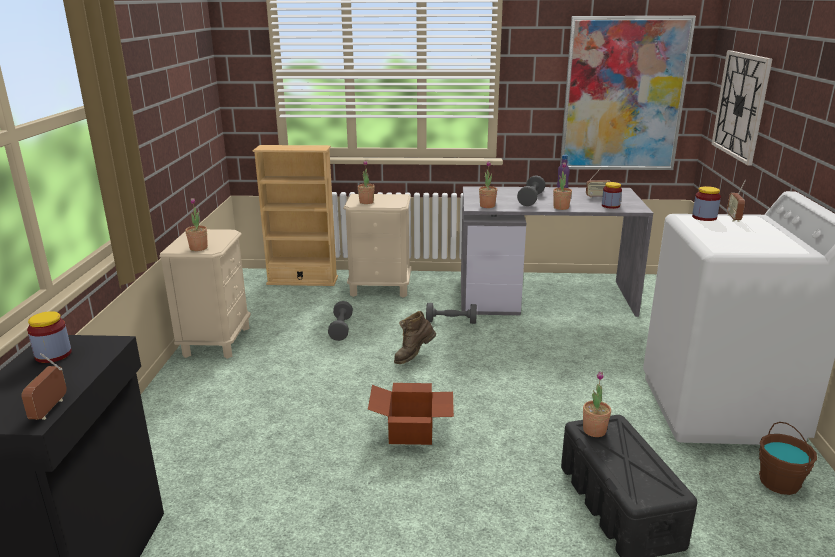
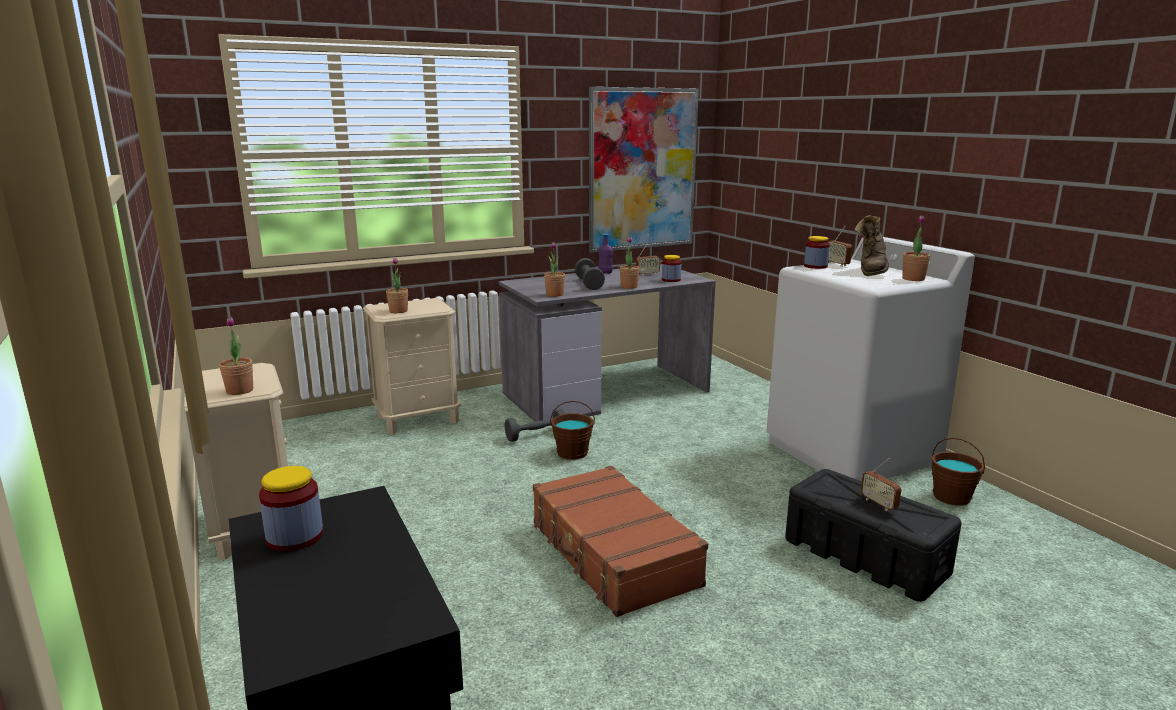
camera: 30 degrees left, 5 degrees down
(50, 409) = (414, 598): radio -> radio (878, 504)
(302, 280) = (306, 431): beige bookcase -> none
(341, 329) = (415, 472): grey dumbbell -> none
(412, 431) = (612, 554): cardboard box -> brown suitcase
(414, 356) = (532, 479): brown boot -> brown boot (871, 271)
(464, 343) = (572, 453): none -> brown bucket
(594, 430) = (822, 488): potted plant -> potted plant (913, 279)
(741, 105) = (769, 169): wall clock -> none

